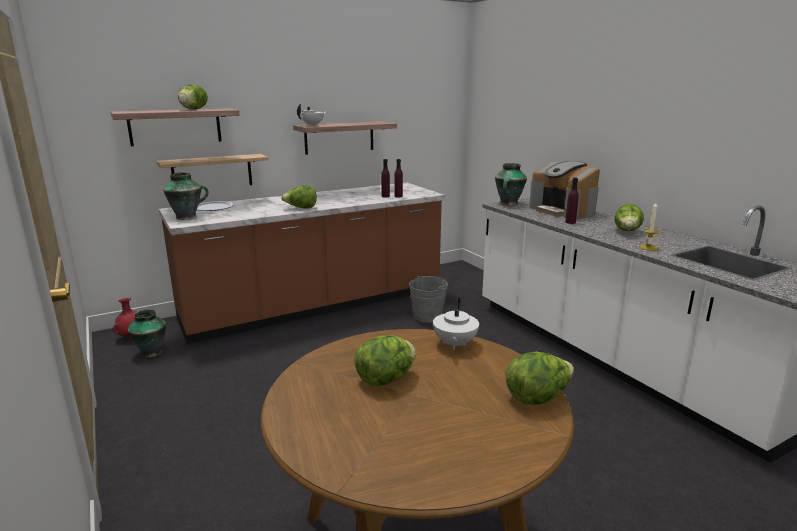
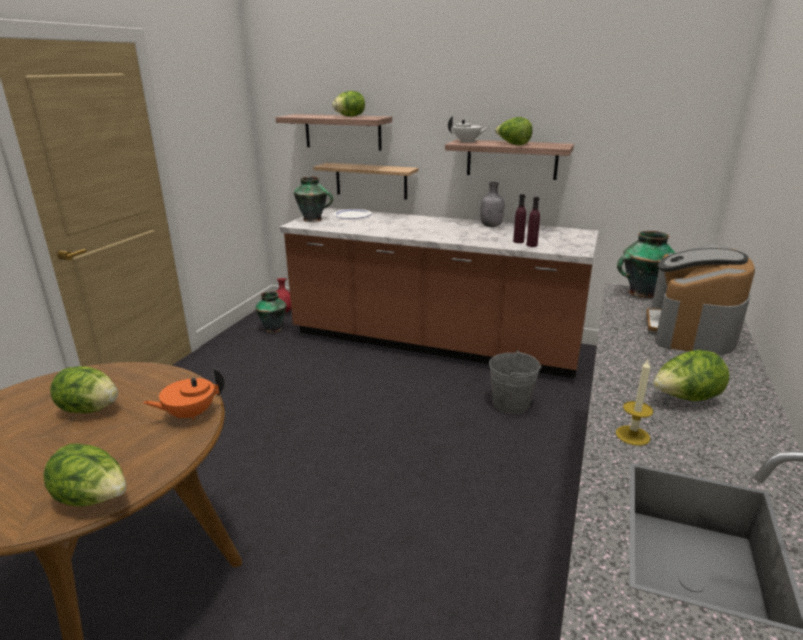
camera: 50 degrees right, 5 degrees up
(301, 208) = (406, 234): lettuce -> lettuce (513, 144)
(342, 192) = (491, 226): none -> grey bottle
(454, 344) = (190, 414): white teapot -> orange teapot
(570, 222) = (641, 349): purple bottle -> none

